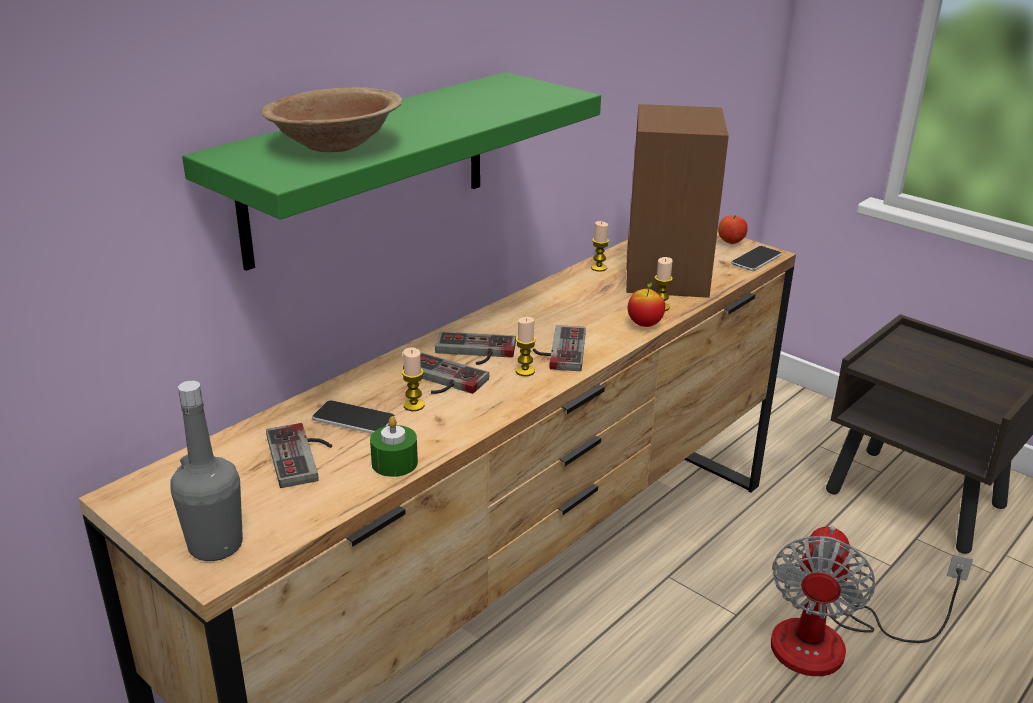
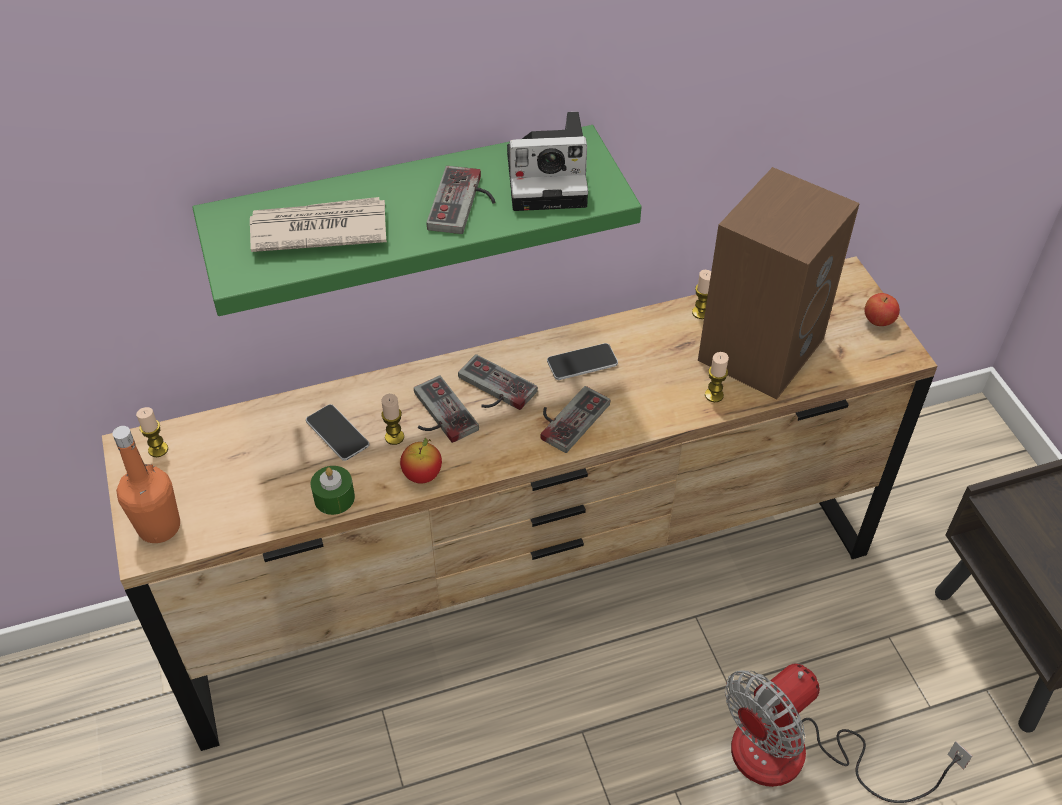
camera: 30 degrees right, 20 degrees up
(215, 545) = (159, 527): grey bottle -> orange bottle
(303, 456) = (274, 459): game controller -> game controller (465, 203)
(335, 145) = (317, 229): brown bowl -> newspaper
(510, 94) = (550, 178): none -> camera
(525, 371) = (517, 432): candle -> candle (158, 449)
(644, 324) = (677, 414): apple -> apple (422, 475)
(756, 260) = (881, 360): phone -> phone (582, 363)

